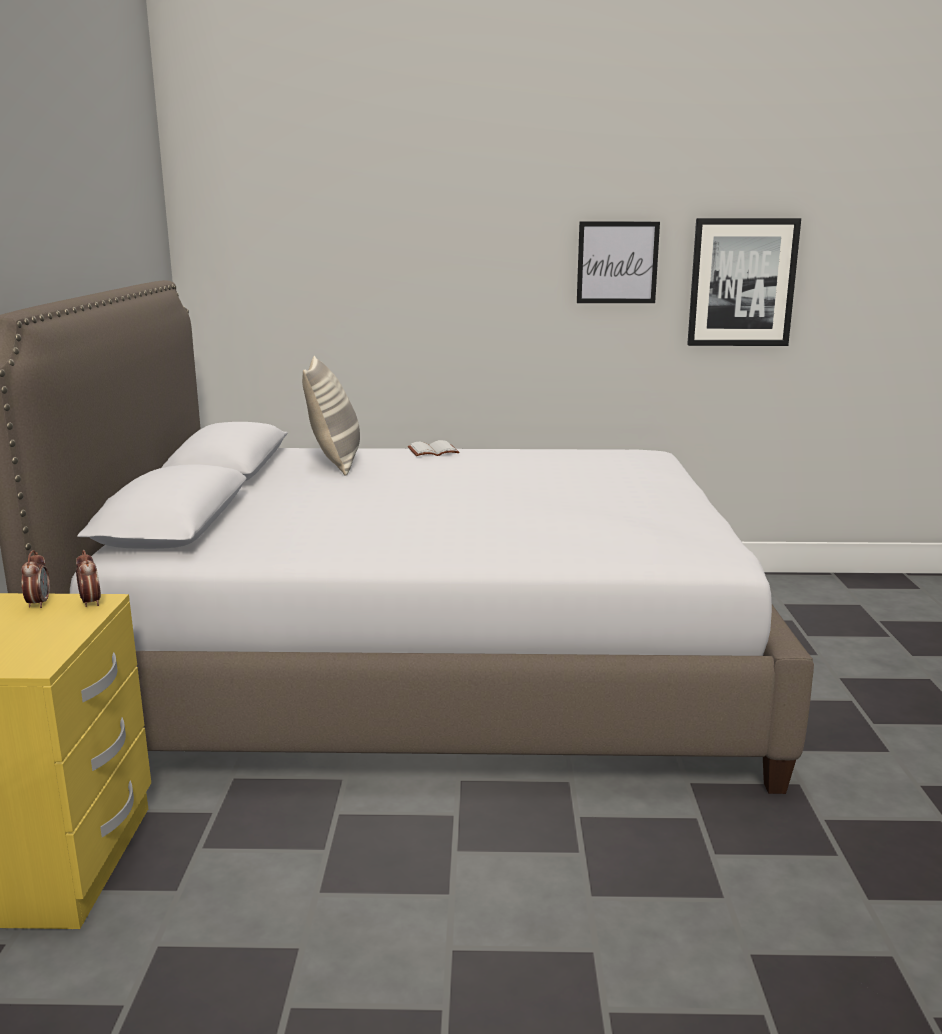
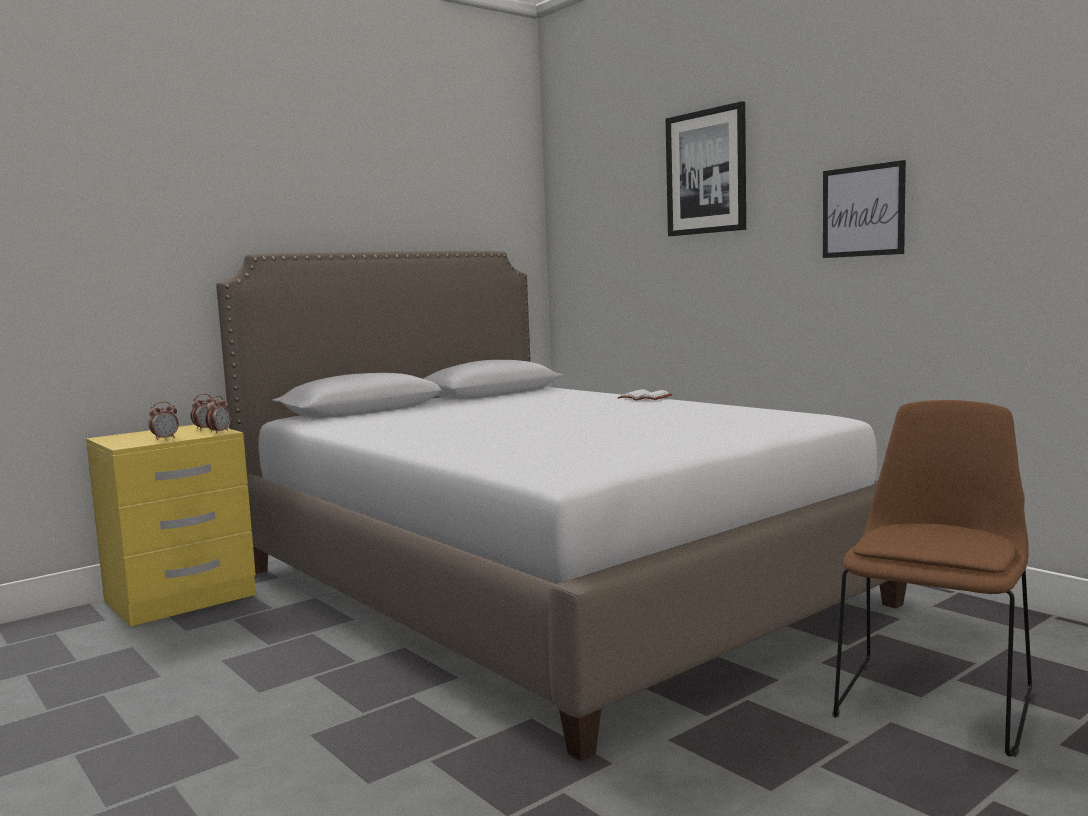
camera: 50 degrees right, 10 degrees down
(49, 636) = (165, 438): none -> alarm clock
(335, 462) = (556, 396): pillow -> none
(742, 282) = (1008, 222): picture -> picture (706, 172)
(829, 655) = (934, 702): none -> brown chair

